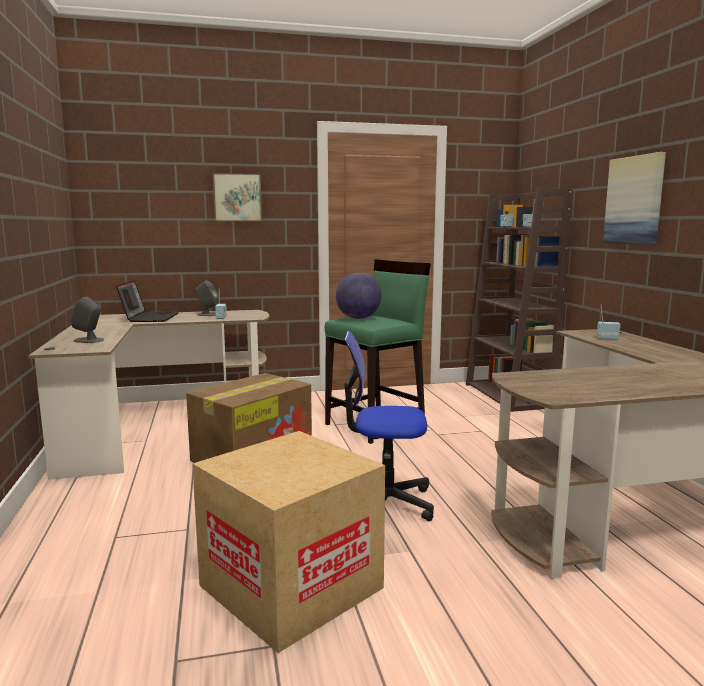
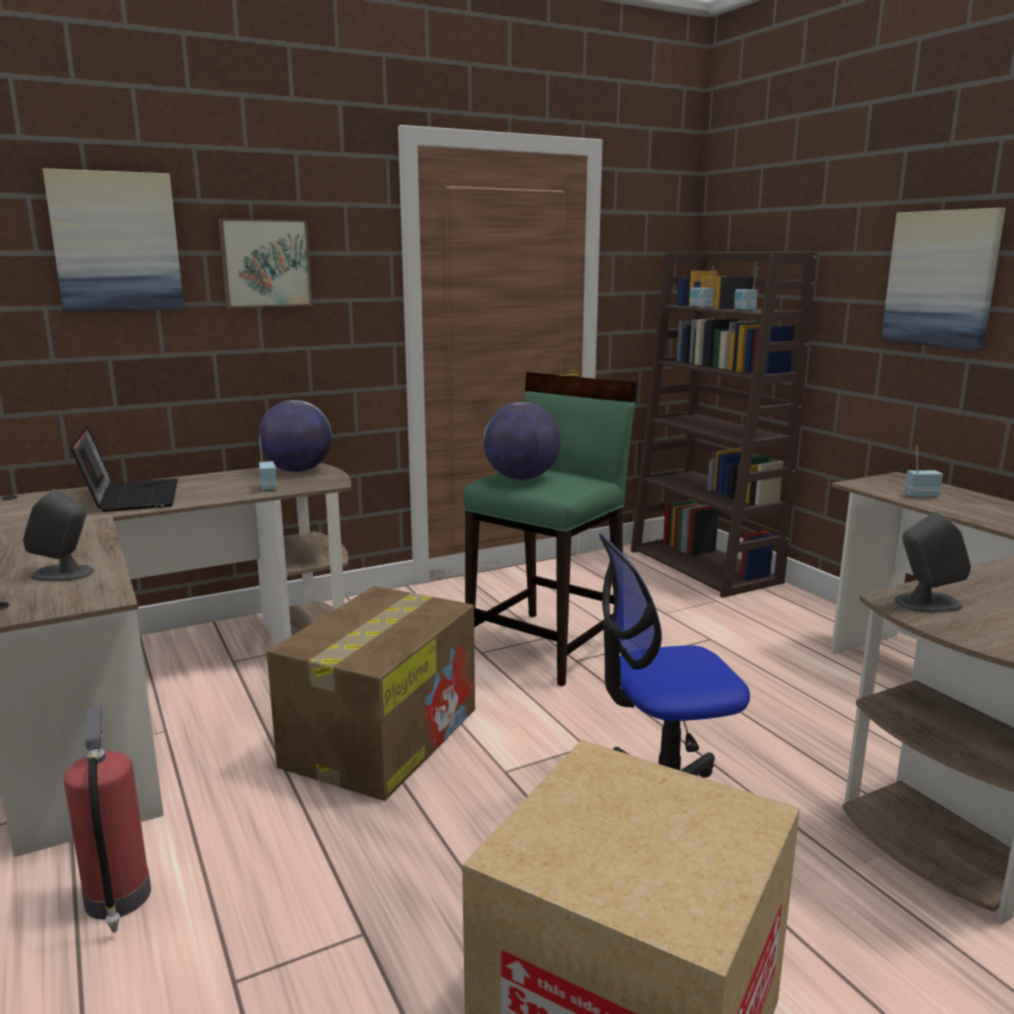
camera: 15 degrees left, 5 degrees up
(83, 500) = (117, 899): none -> fire extinguisher
(158, 185) = (116, 242): none -> picture
(208, 314) = (236, 481): grey speaker -> grey speaker (926, 603)
(244, 312) = (297, 470): none -> globe

